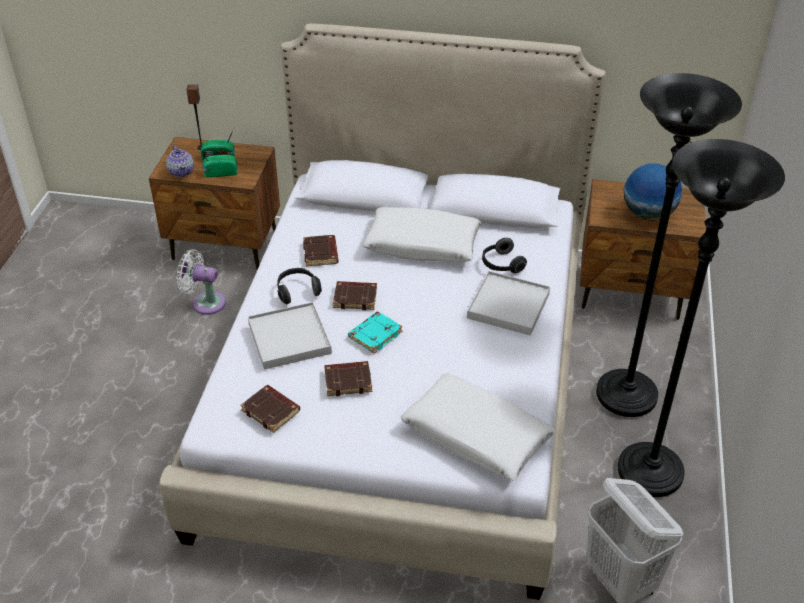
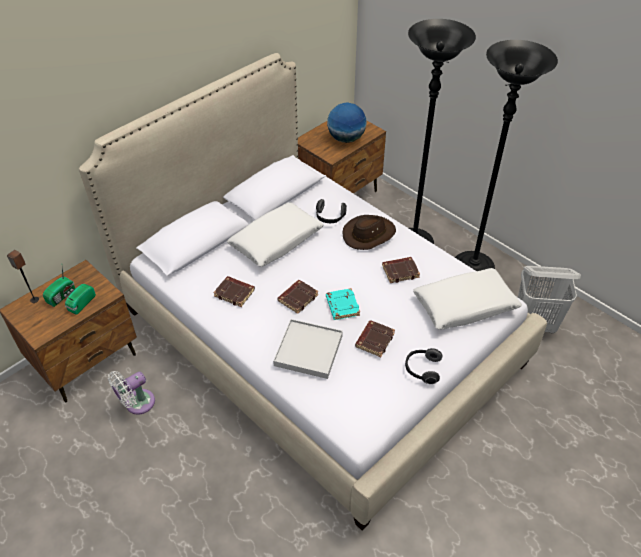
camera: 55 degrees left, 5 degrees up
(181, 171) = (51, 325): teapot -> none
(271, 411) = (371, 393): brown book -> brown book (400, 271)
(297, 291) = (262, 324): headphones -> headphones (422, 369)
(508, 306) = (369, 234): white tray -> brown hat

